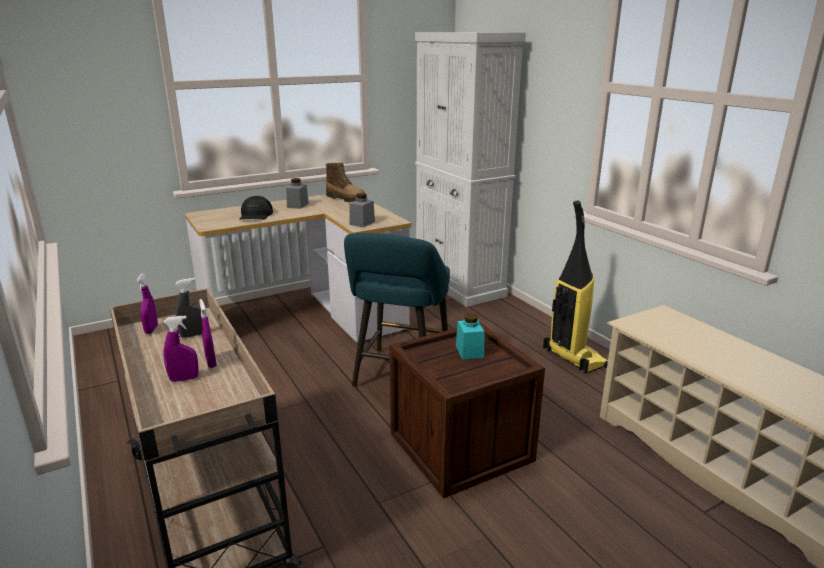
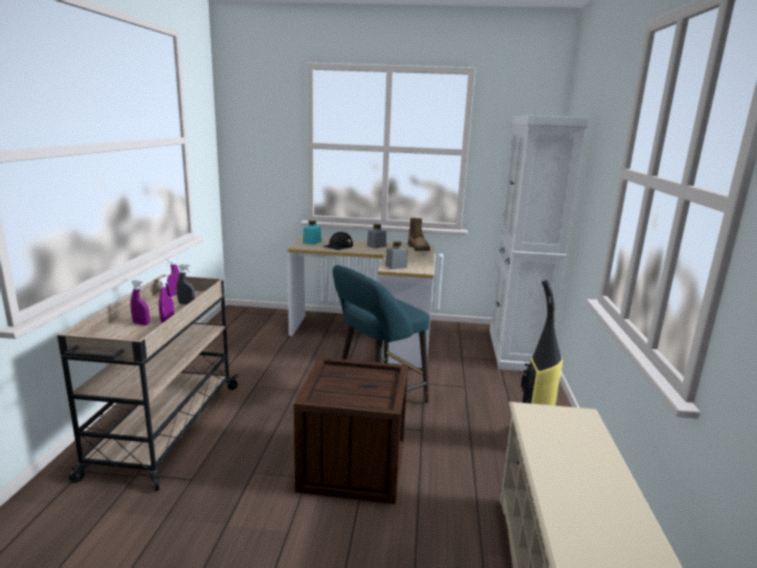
camera: 35 degrees right, 5 degrees down
(469, 351) = (368, 382): turquoise jar -> turquoise jar (312, 242)

